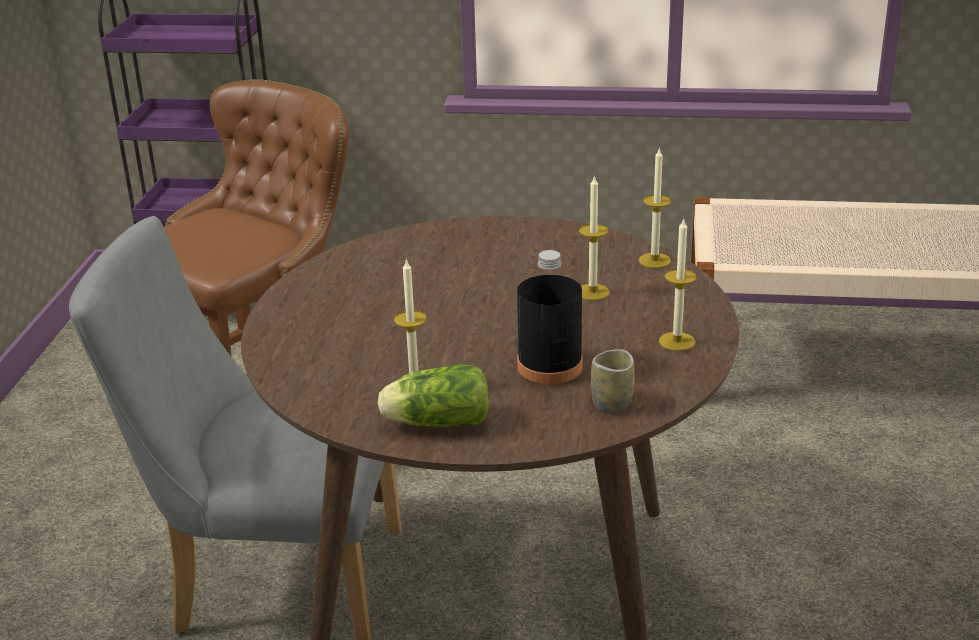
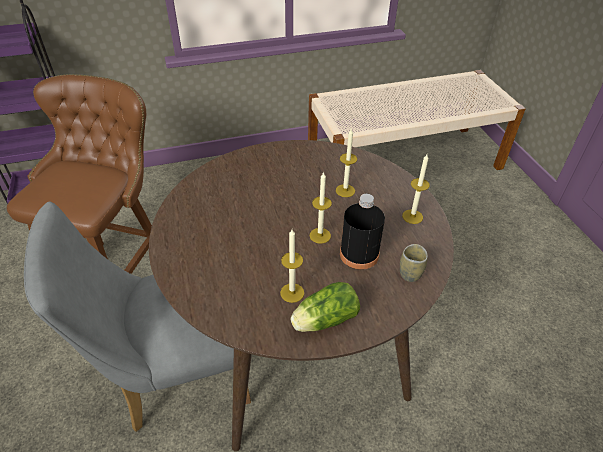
camera: 25 degrees left, 15 degrees up
(654, 260) = (362, 159): candle -> candle (320, 235)

